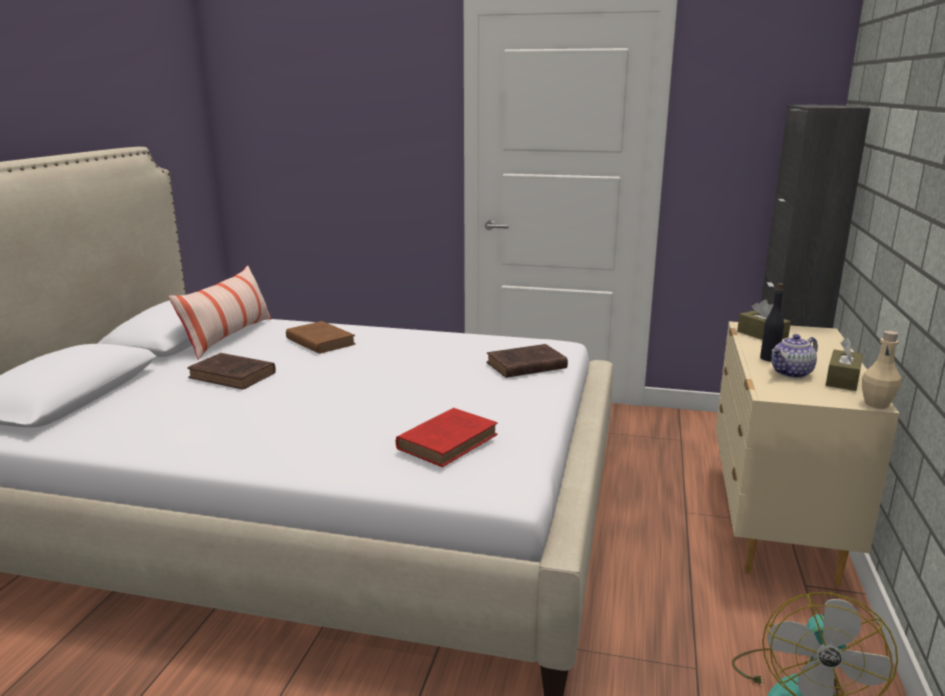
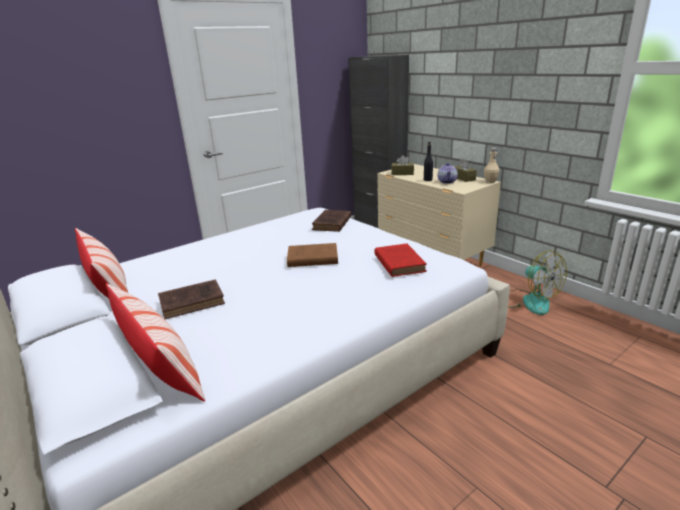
camera: 50 degrees left, 5 degrees up
(106, 409) = (160, 366): none -> pillow
(319, 341) = (188, 261): brown book -> brown book (311, 258)

